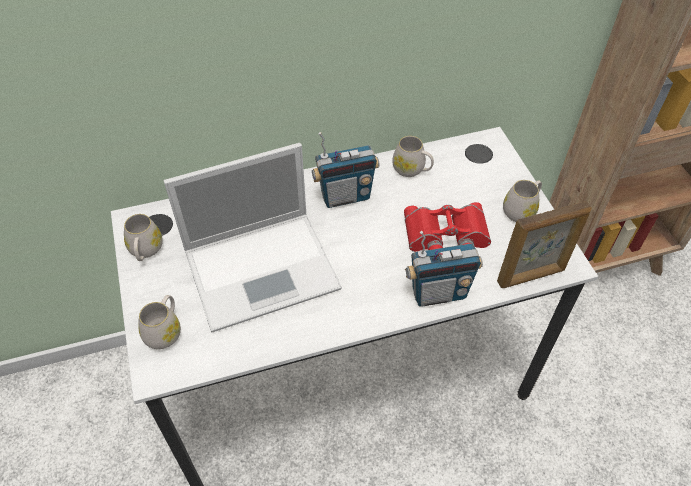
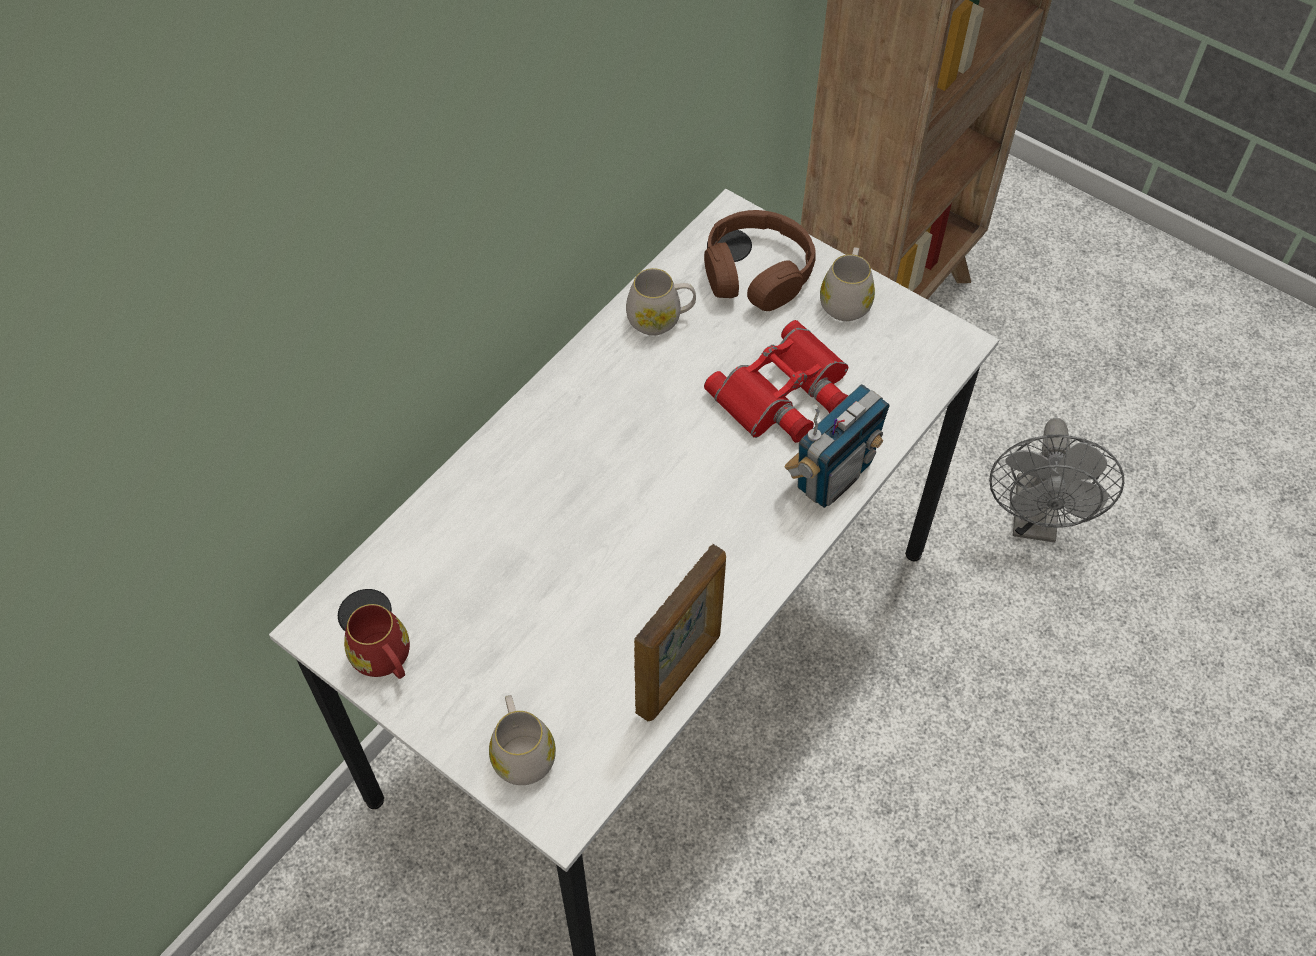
camera: 35 degrees left, 5 degrees up
(145, 251) = (385, 660): white mug -> red mug
(264, 268) = (579, 579): laptop -> none
(345, 196) = (602, 410): radio -> none
(482, 173) = (756, 272): none -> brown headphones
(531, 276) = (925, 385): picture frame -> picture frame (680, 673)
(608, 420) = (1035, 521): none -> grey fan

